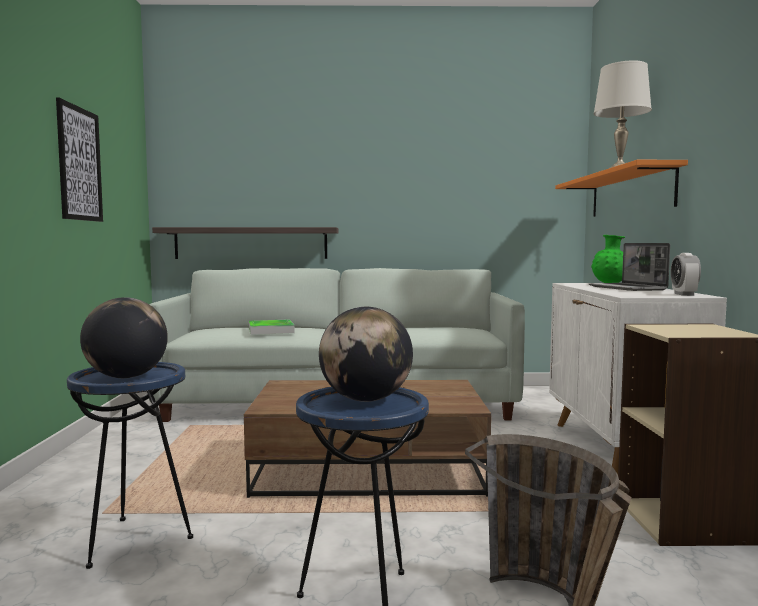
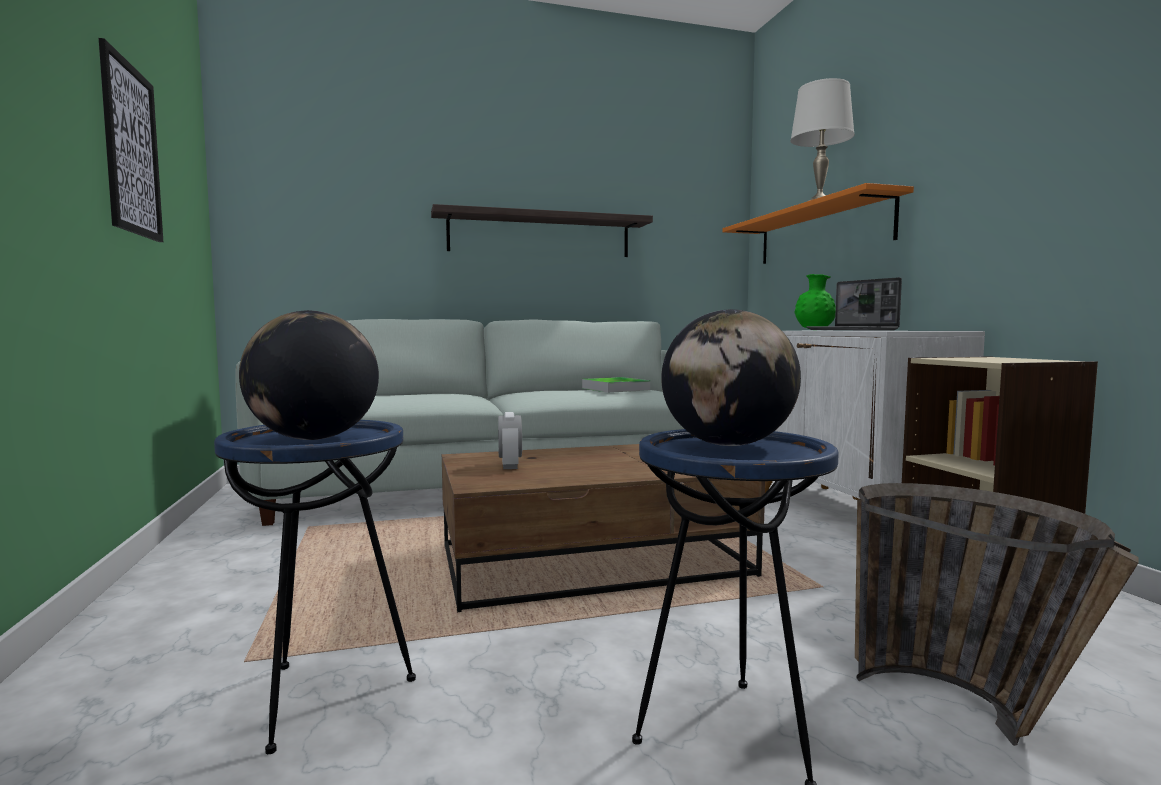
camera: 15 degrees left, 0 degrees up
(251, 243) = (360, 288): shelf -> shelf (540, 235)
(271, 330) = (410, 396): tray -> tray (615, 389)
(684, 294) = (934, 330): alarm clock -> alarm clock (510, 466)

